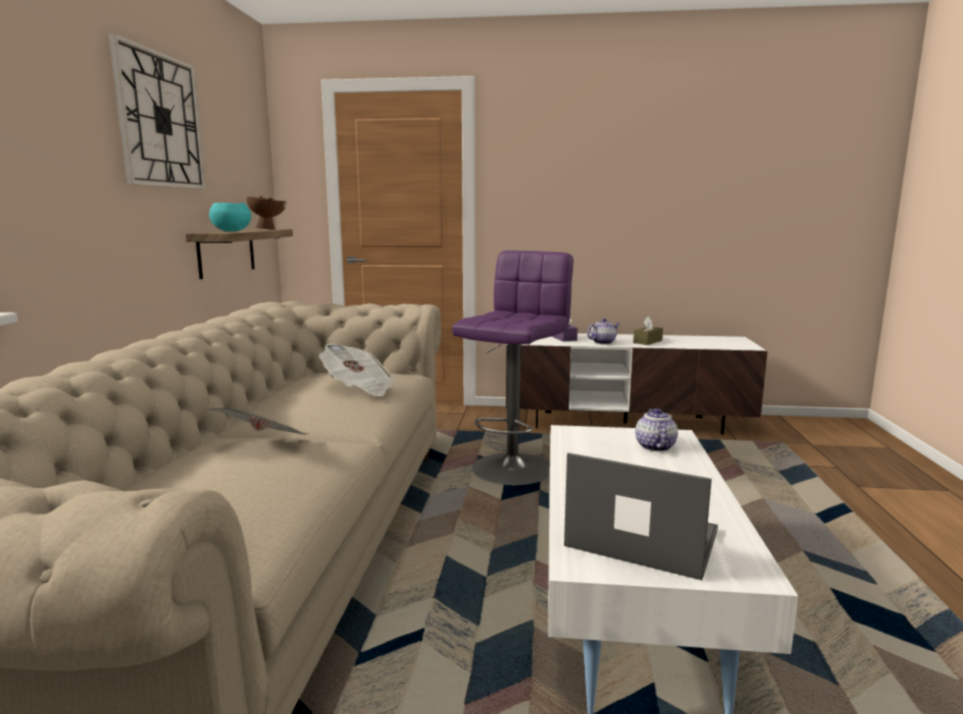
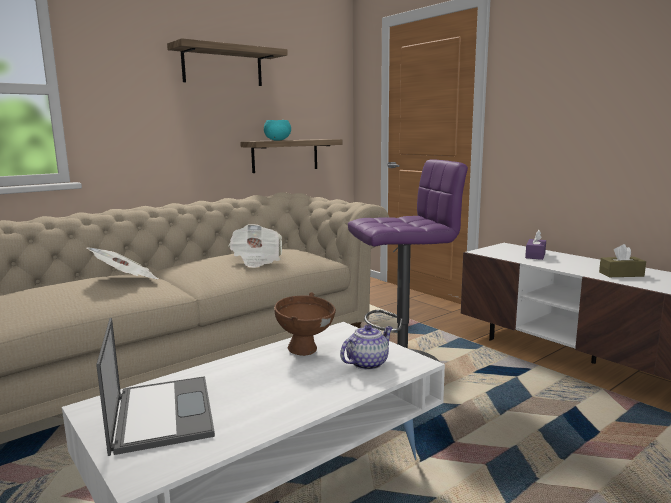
camera: 45 degrees right, 0 degrees up
(160, 120) = (222, 66): wall clock -> shelf
(268, 229) = (323, 139): brown bowl -> brown bowl (306, 350)
(603, 342) = (565, 266): teapot -> none

